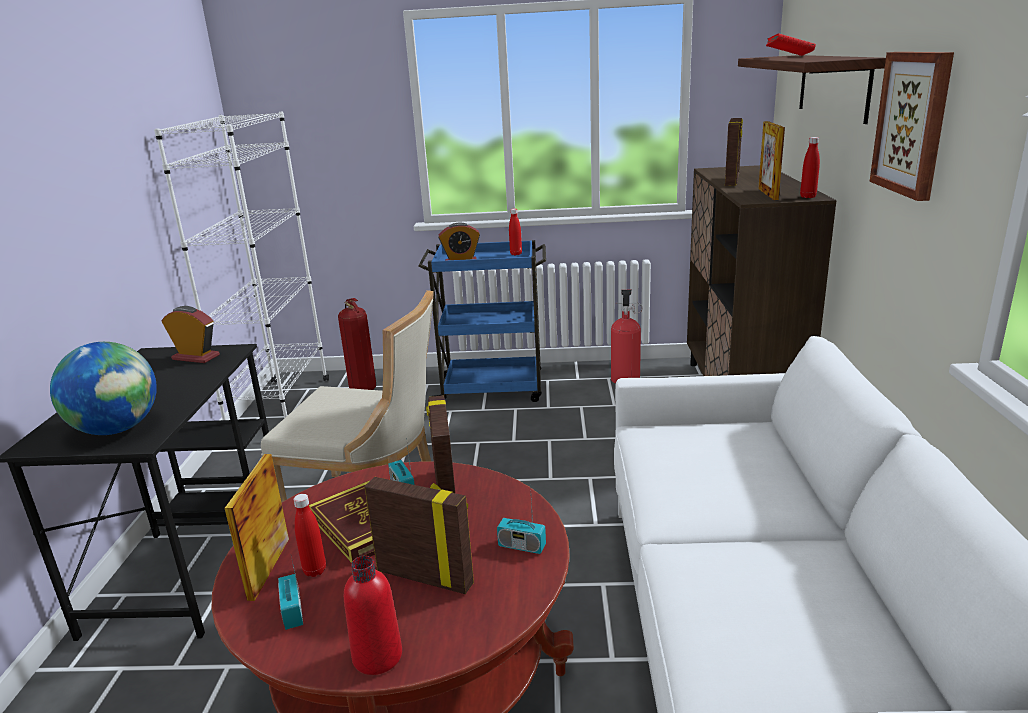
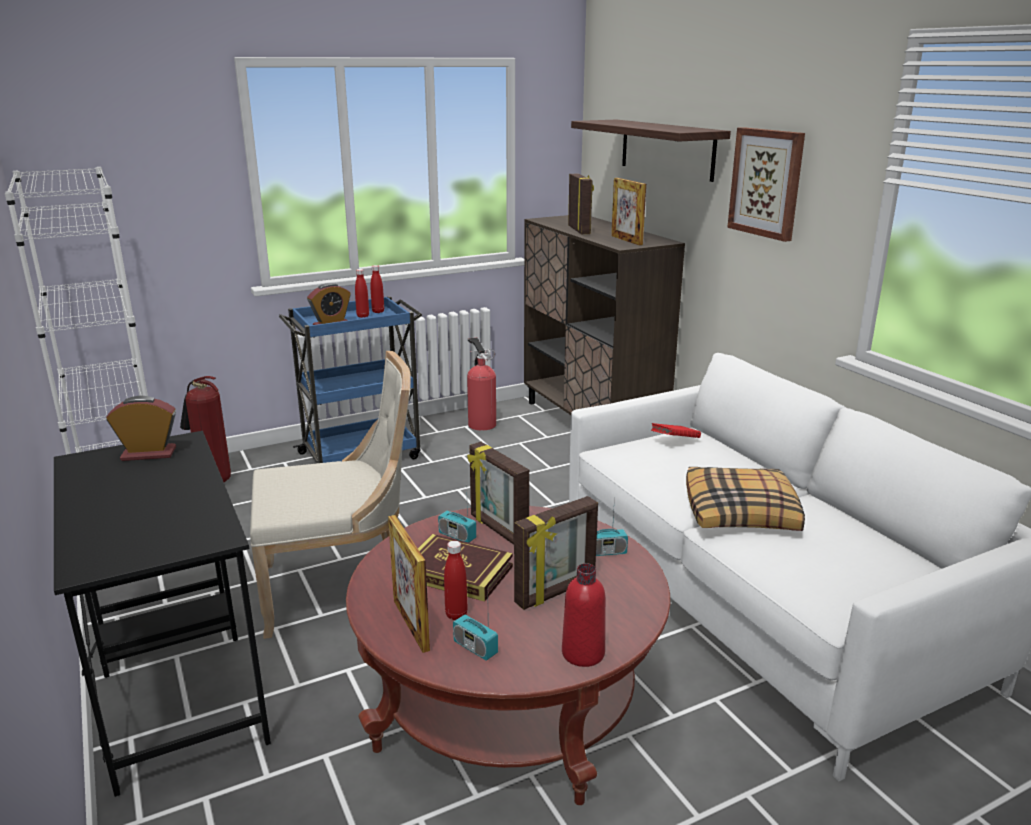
camera: 30 degrees left, 0 degrees up
(117, 429) = (169, 534): globe -> none
(426, 577) = (556, 592): picture frame -> picture frame turned 150 degrees clockwise
(726, 541) = (741, 512): none -> pillow
(789, 56) = (622, 122): red book -> red book (674, 441)
(808, 197) = (660, 241): red bottle -> red bottle (363, 316)

